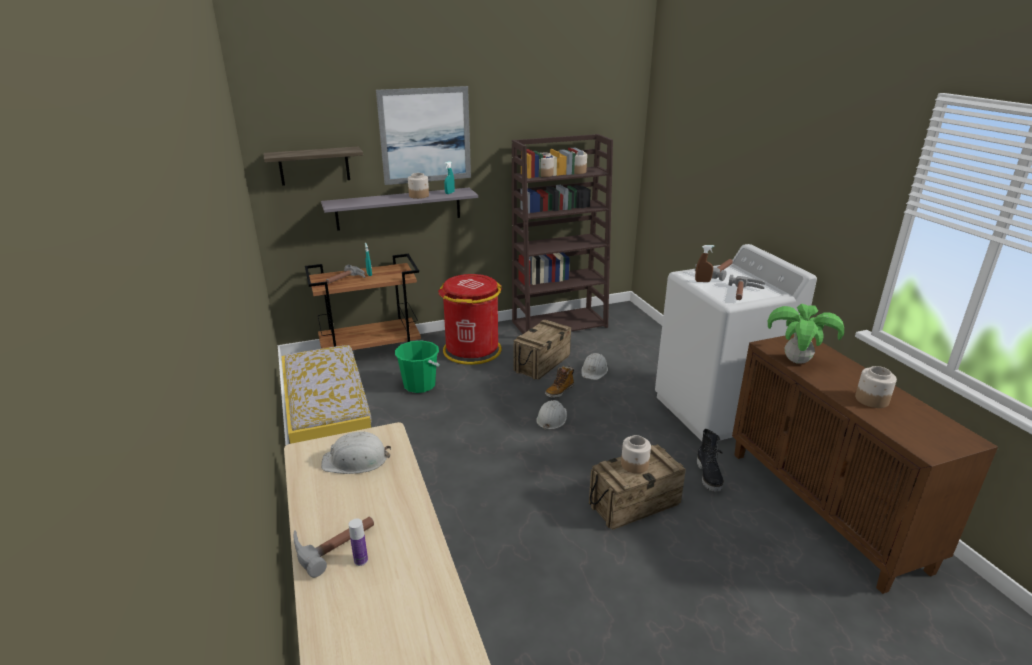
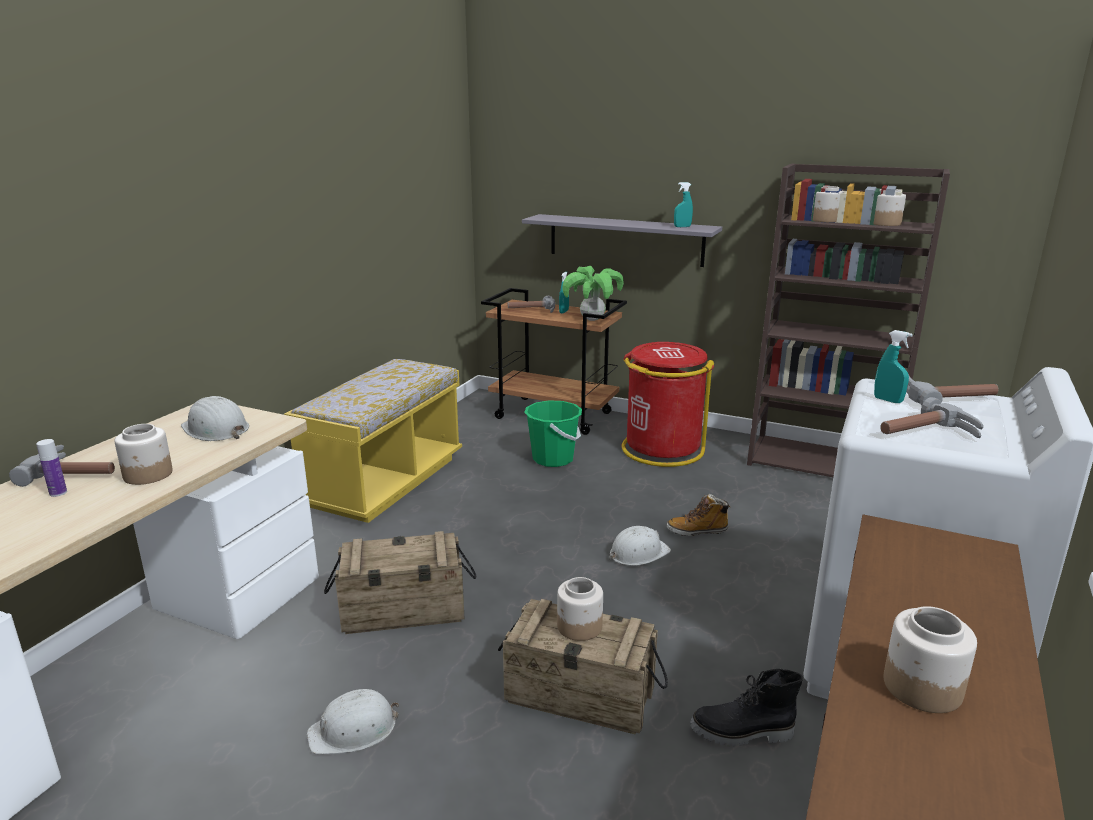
camera: 45 degrees right, 5 degrees down
(314, 166) = (537, 171): shelf -> none
(419, 196) = (642, 224): jar -> jar (148, 475)
(425, 135) = (670, 146): picture -> none
(542, 363) = (725, 494): crate -> crate (403, 611)
(594, 370) = (783, 530): white hard hat -> white hard hat (354, 730)
(702, 281) = (888, 400): brown spray bottle -> turquoise spray bottle
(709, 476) = (742, 733): black boot -> black boot turned 45 degrees clockwise
(797, 361) = (894, 570): potted plant -> potted plant (592, 319)

